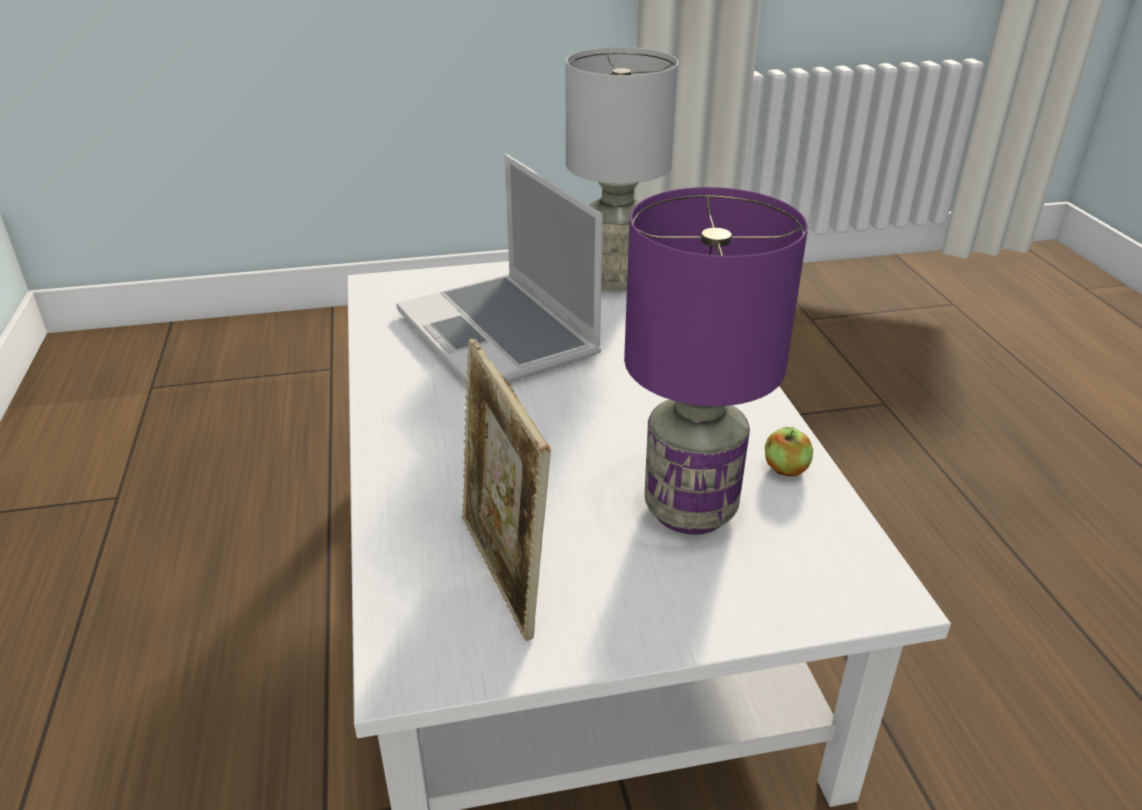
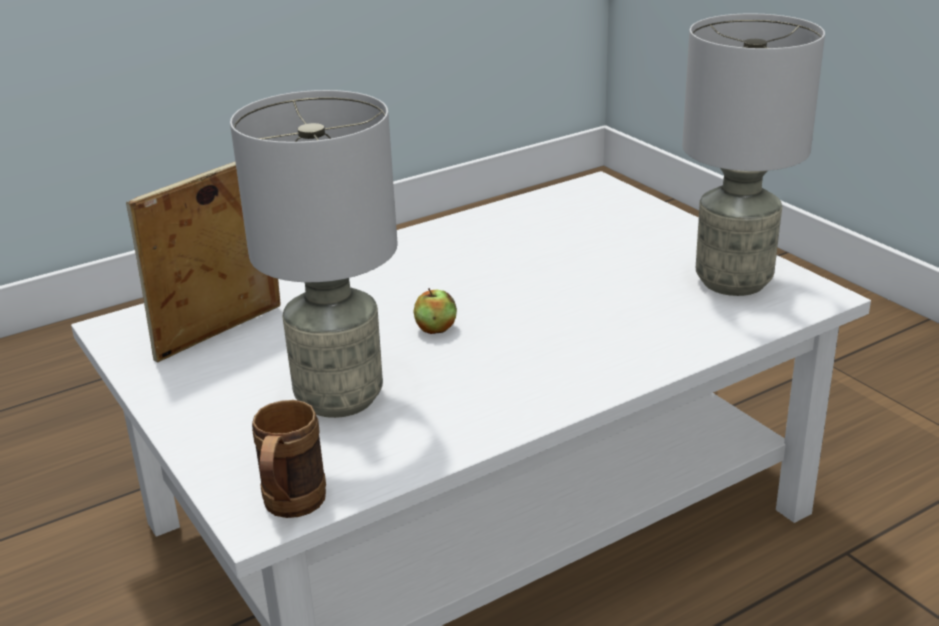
camera: 70 degrees right, 5 degrees down
(500, 335) = (558, 255): laptop -> none
(692, 509) = (340, 398): purple table lamp -> grey table lamp
(785, 469) = (433, 438): apple -> apple (435, 329)
(875, 573) = (290, 509): none -> brown mug

